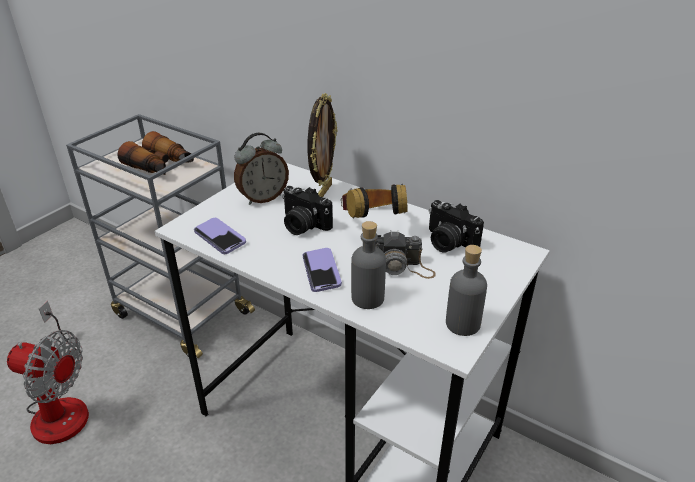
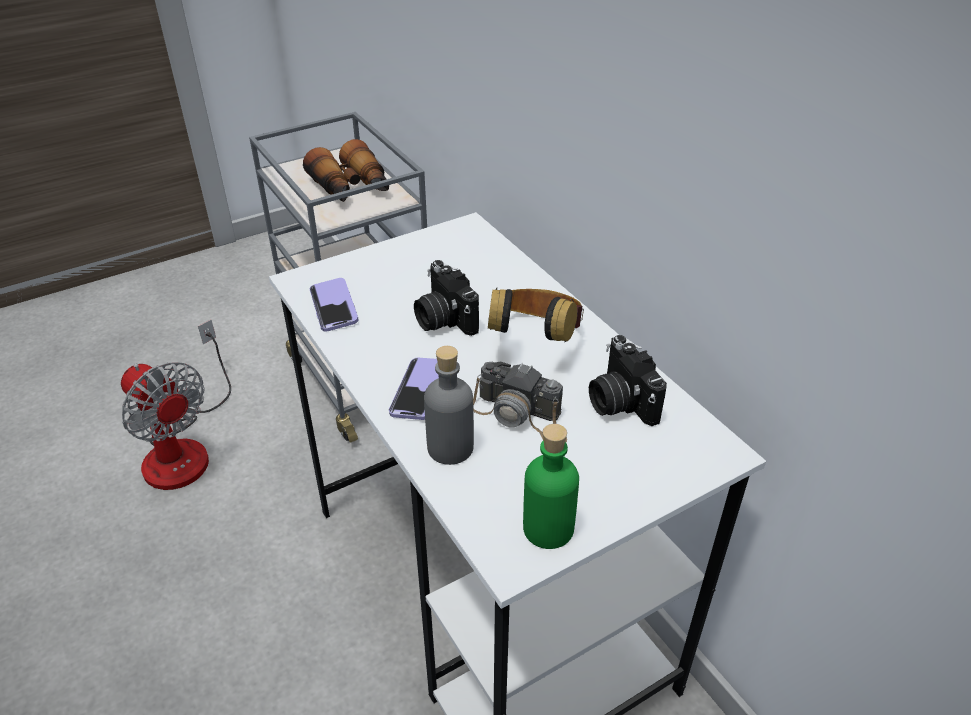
camera: 25 degrees right, 5 degrees up
(263, 198) = (422, 266): alarm clock -> none
(323, 191) = (504, 277): picture frame -> none
(462, 324) = (548, 528): grey bottle -> green bottle

